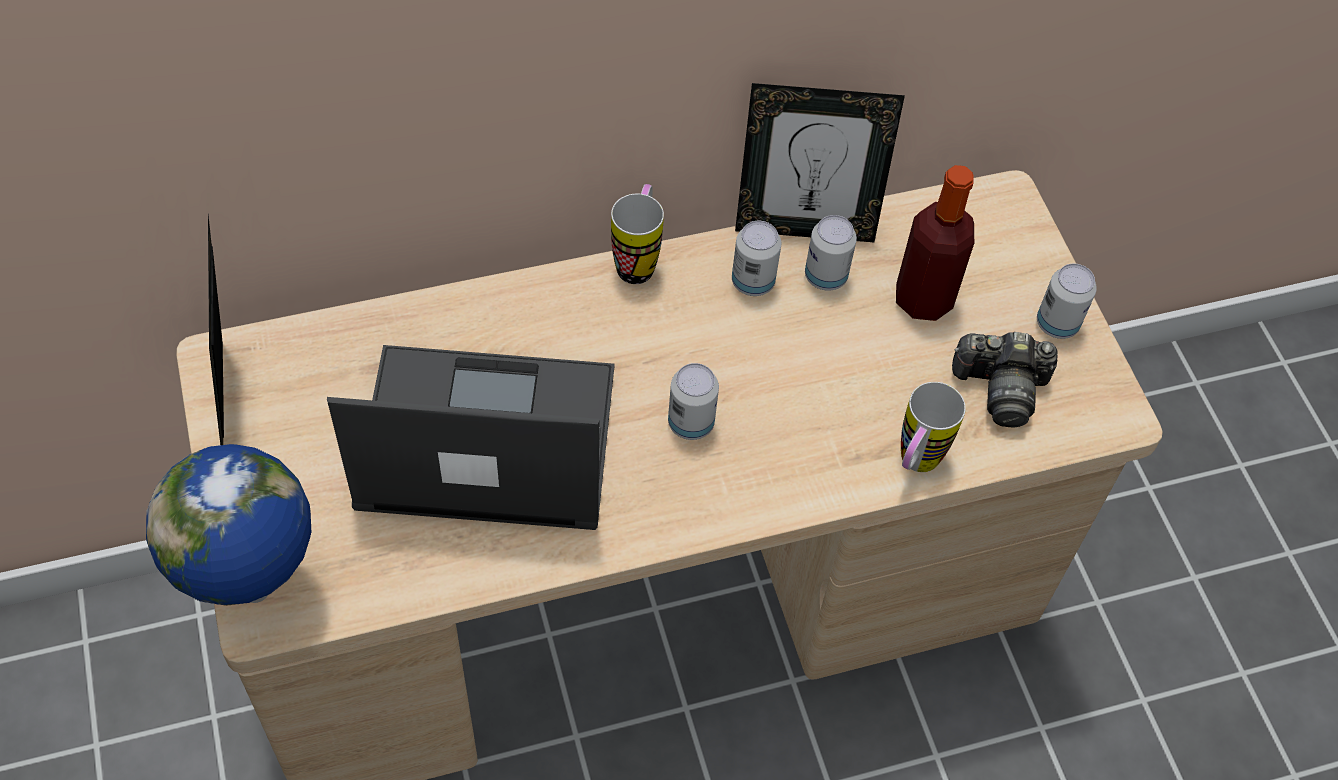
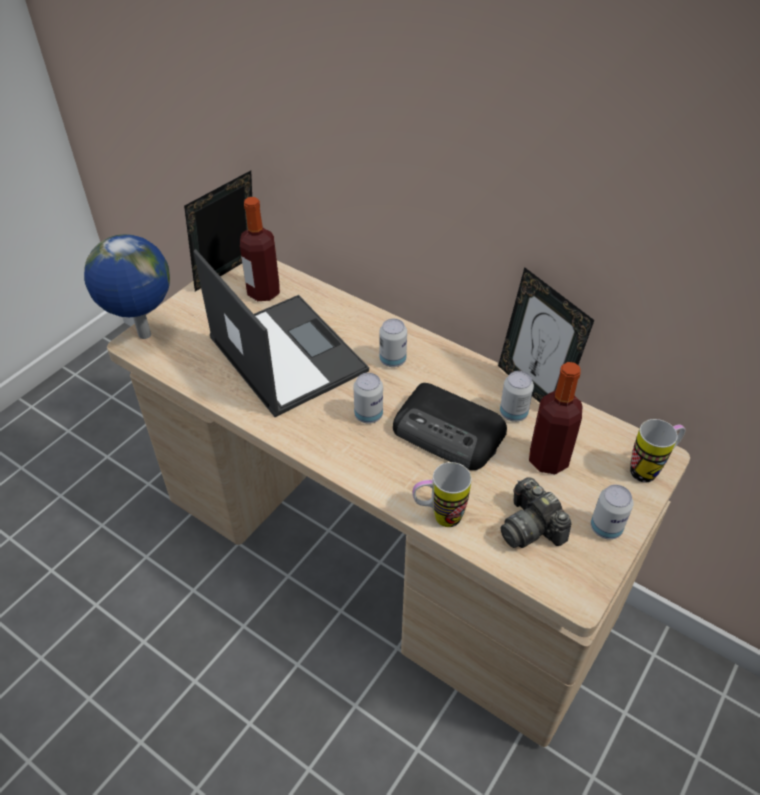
camera: 55 degrees right, 10 degrees down
(322, 383) = (263, 292): none -> bottle
(638, 260) = (439, 344): mug -> mug (650, 469)
(753, 282) = (476, 389): can -> can (392, 360)
(798, 361) = (449, 433): none -> radio

